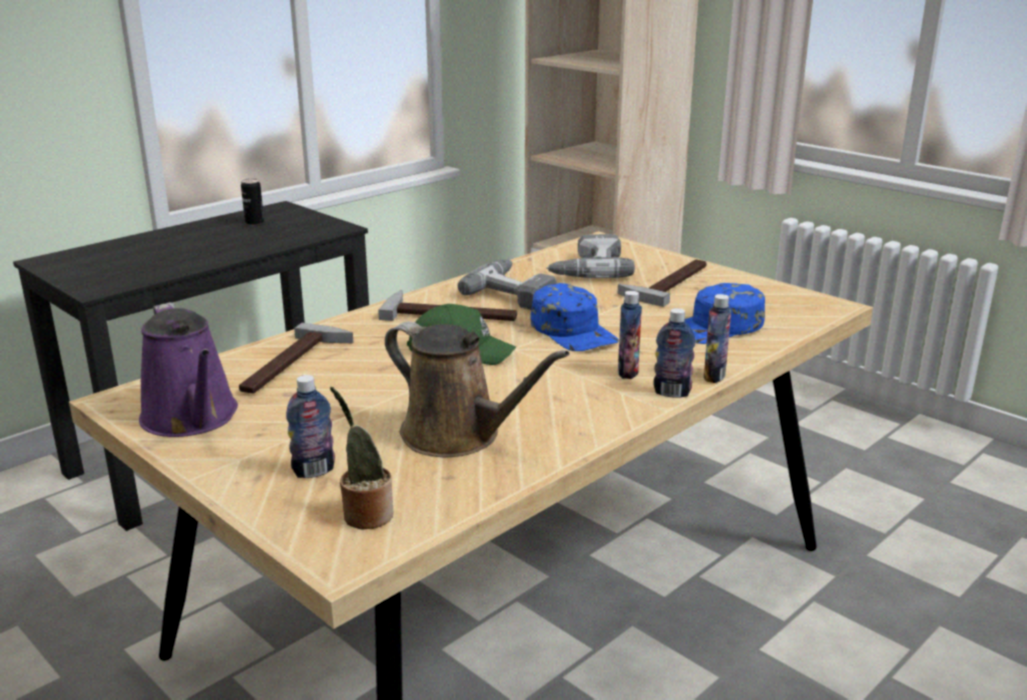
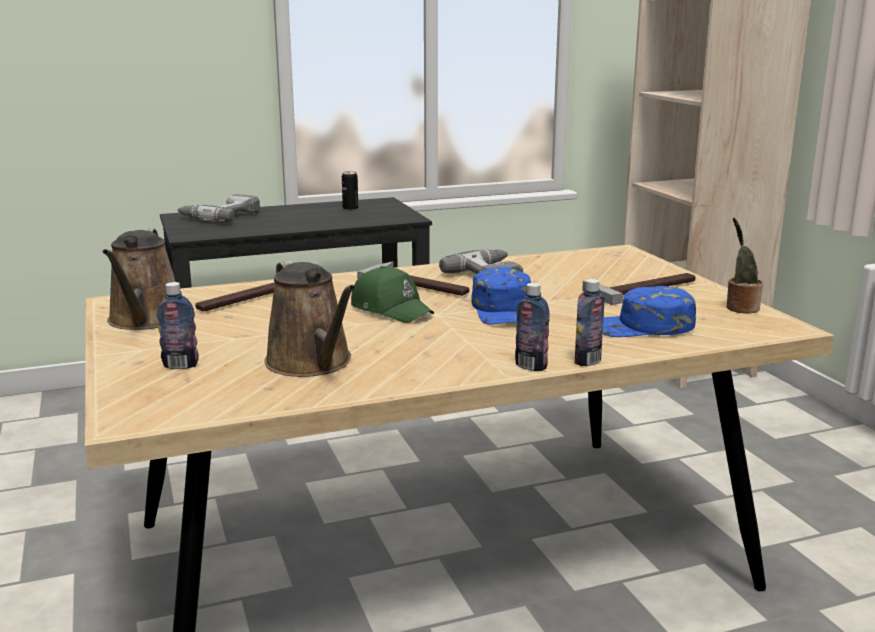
camera: 25 degrees right, 5 degrees down
(192, 419) = (145, 320): purple watering can -> brown watering can
(365, 514) = (178, 398): potted plant -> potted plant (740, 307)
(587, 268) = (580, 269): power drill -> power drill (220, 216)
(628, 372) = (512, 346): bottle -> none

